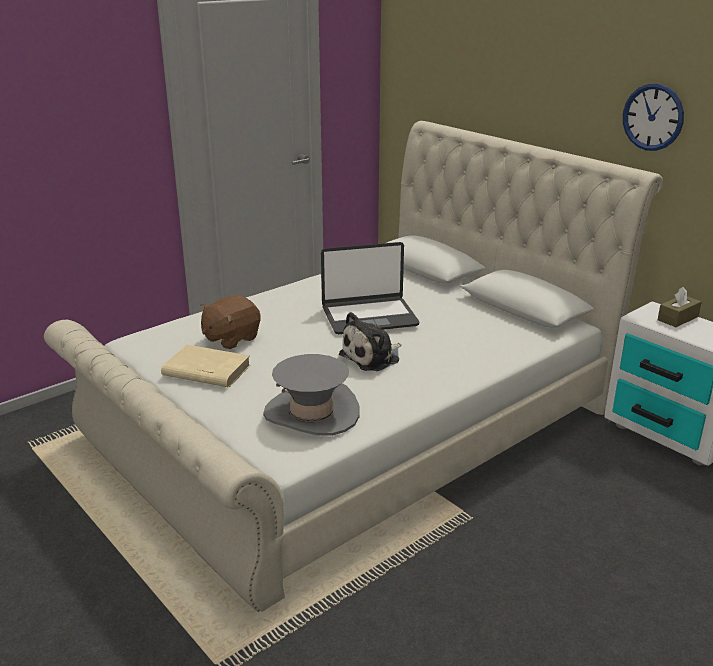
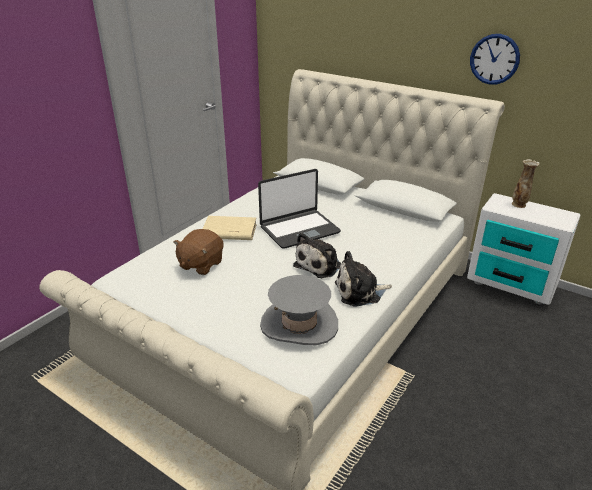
camera: 15 degrees left, 5 degrees up
(206, 371) = (193, 298): beige book -> beige book (229, 231)
(406, 392) = (360, 292): none -> plush toy
(677, 318) = (519, 205): brown tissue box -> vase

